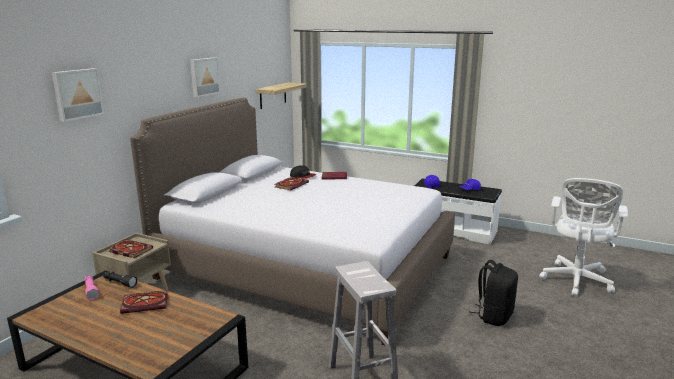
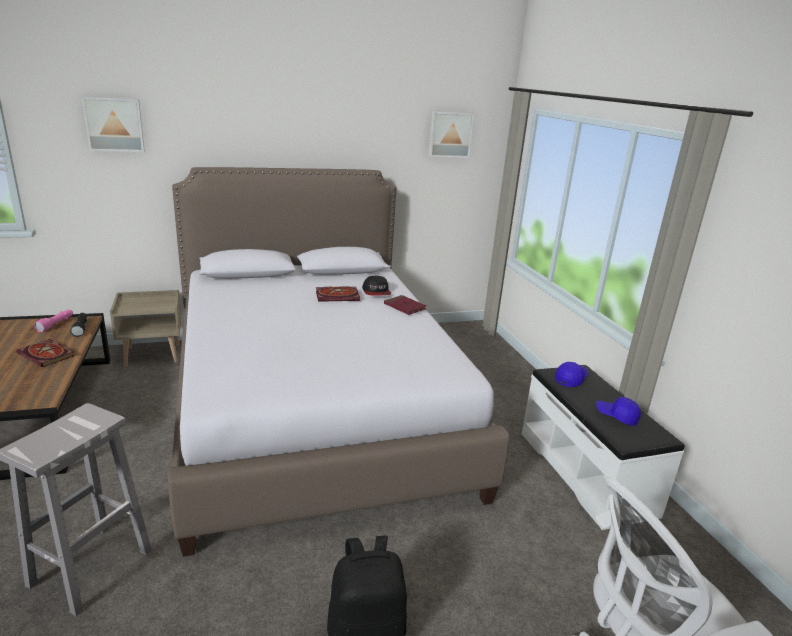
camera: 45 degrees right, 5 degrees up
(129, 250) = (142, 303): book -> none
(204, 76) = (316, 133): picture -> picture (450, 134)
(273, 95) = (455, 178): shelf -> none

